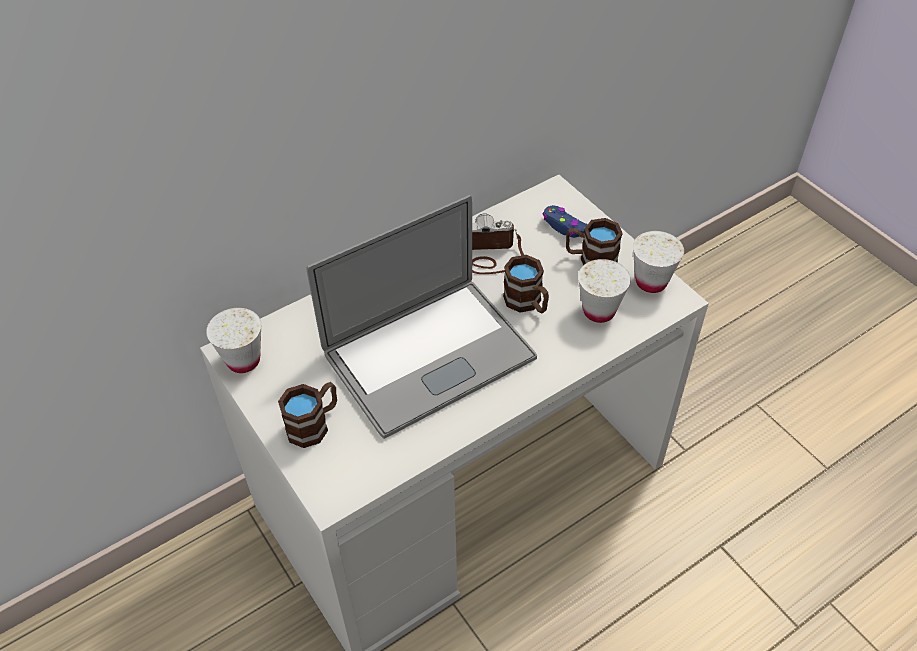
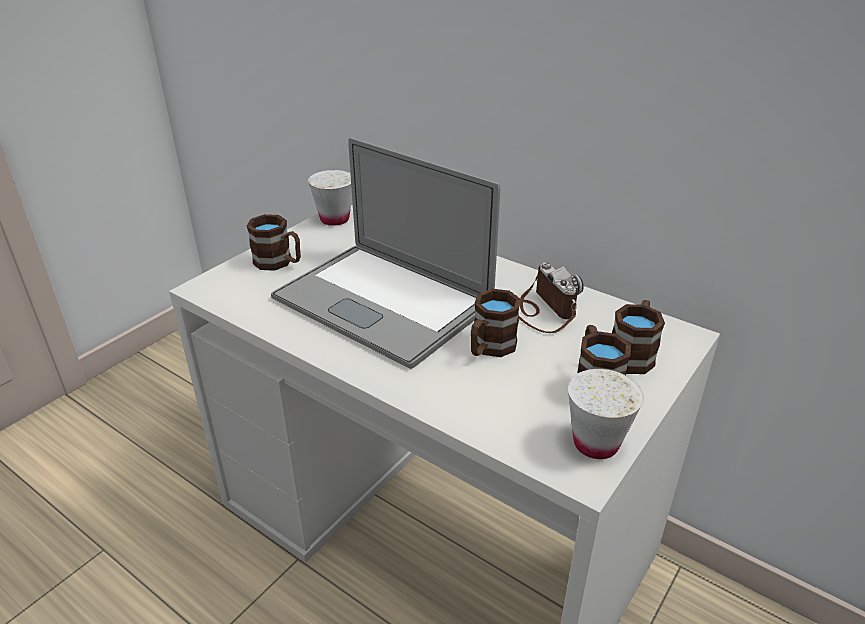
camera: 70 degrees right, 15 degrees down
(565, 227) = (633, 354): blue game controller -> brown mug
(599, 311) = (512, 405): white cup -> none

